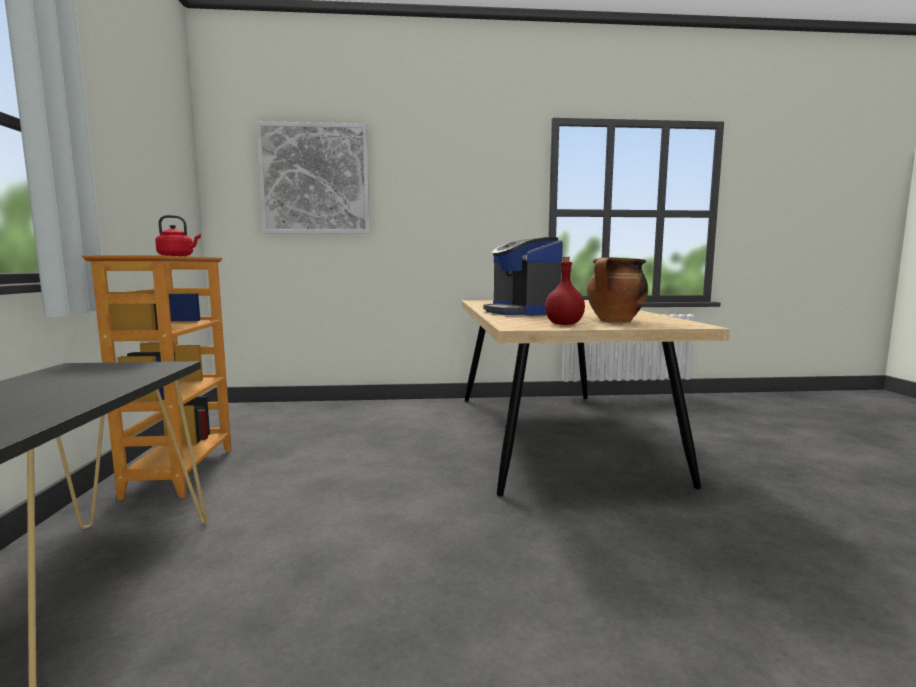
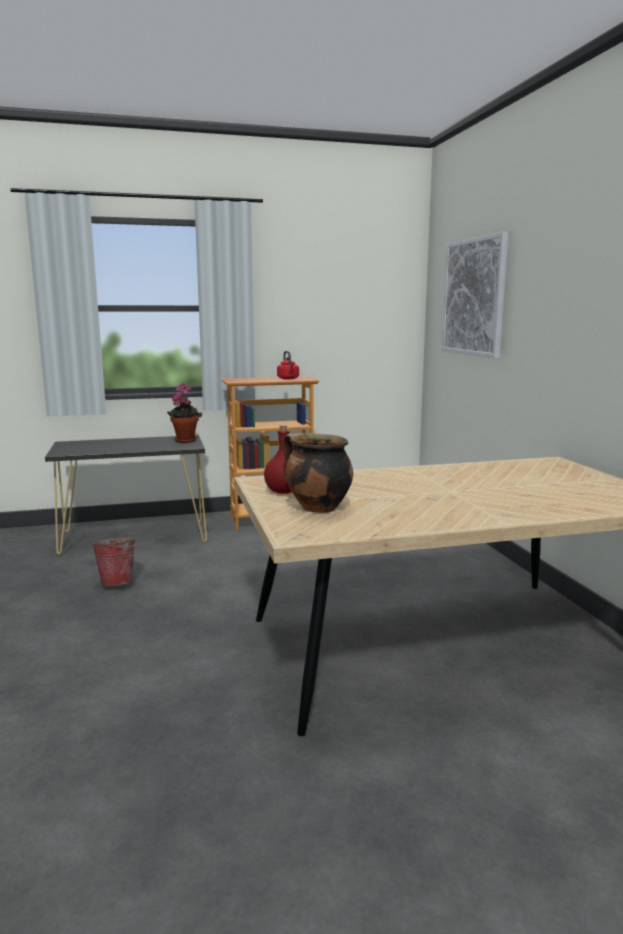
camera: 80 degrees right, 5 degrees up
(99, 367) = (185, 440): none -> potted plant
(318, 608) = (118, 582): none -> bucket
(522, 312) = (405, 479): coffee machine -> none

